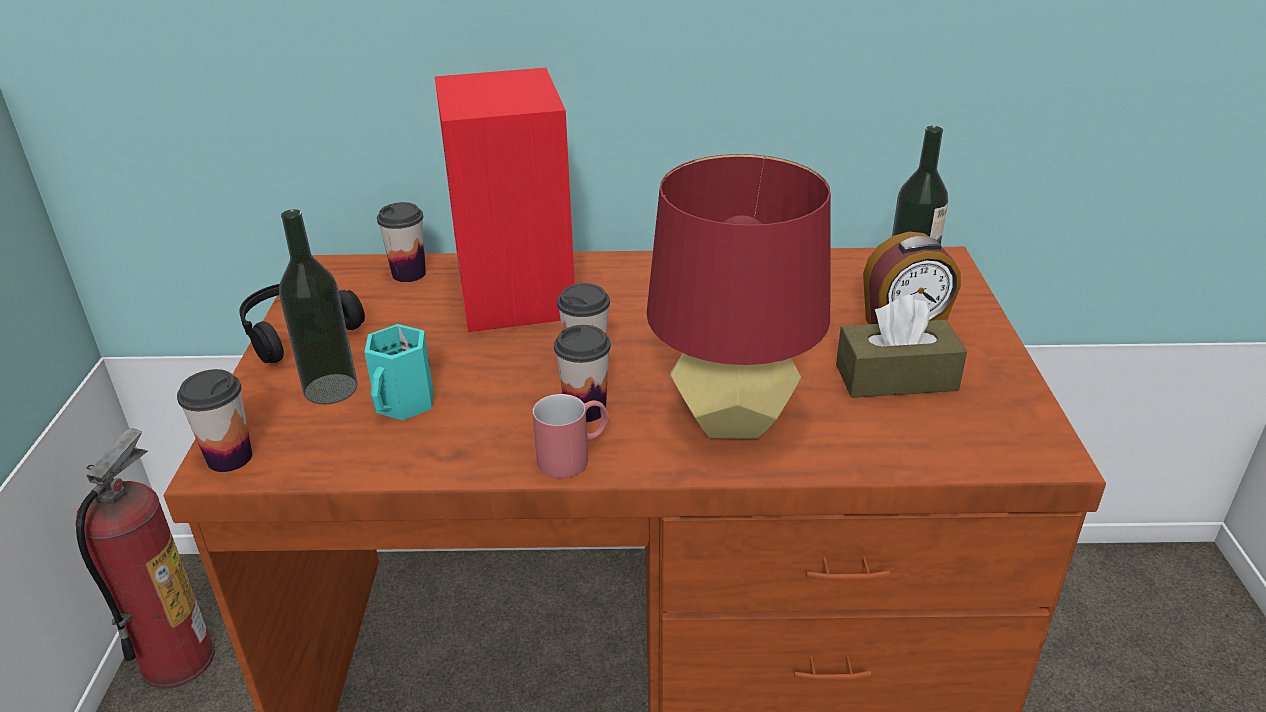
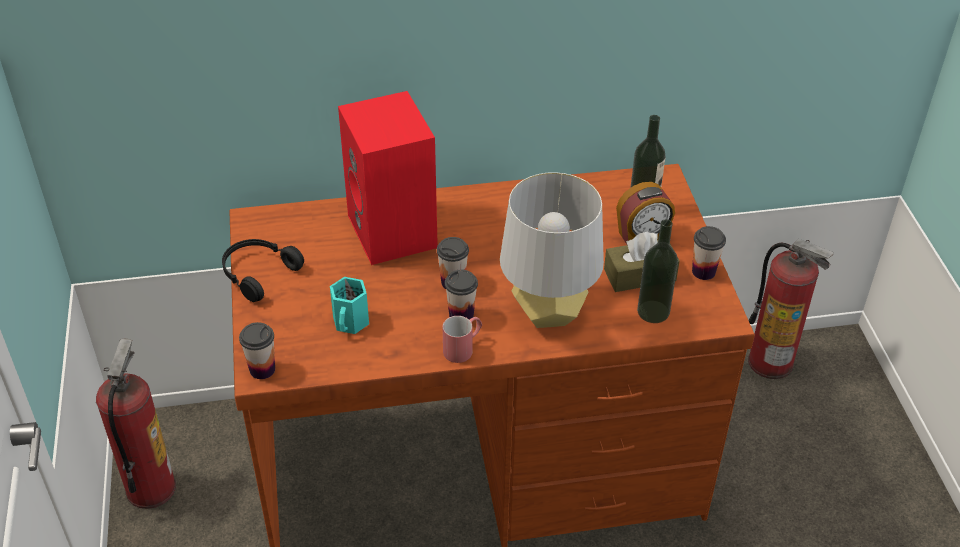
camera: 10 degrees left, 10 degrees up
(330, 389) = (301, 316): bottle -> bottle (653, 311)
(409, 274) = (313, 219): cup -> cup (703, 271)
(732, 417) = (548, 313): red table lamp -> grey table lamp
(1085, 581) = (771, 362): none -> fire extinguisher

